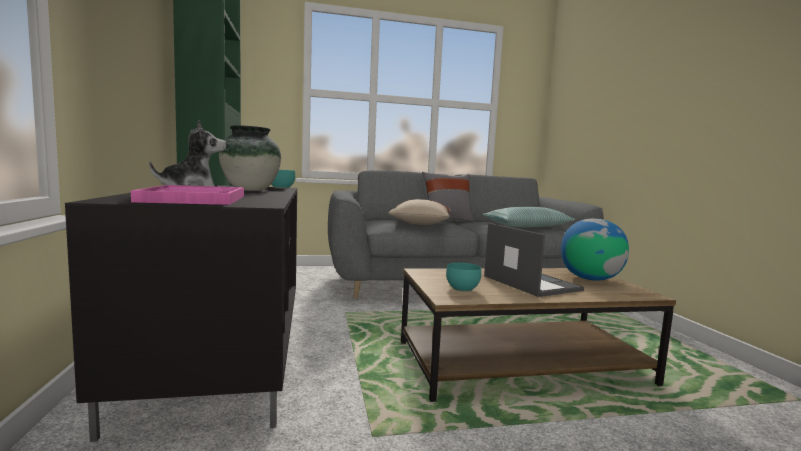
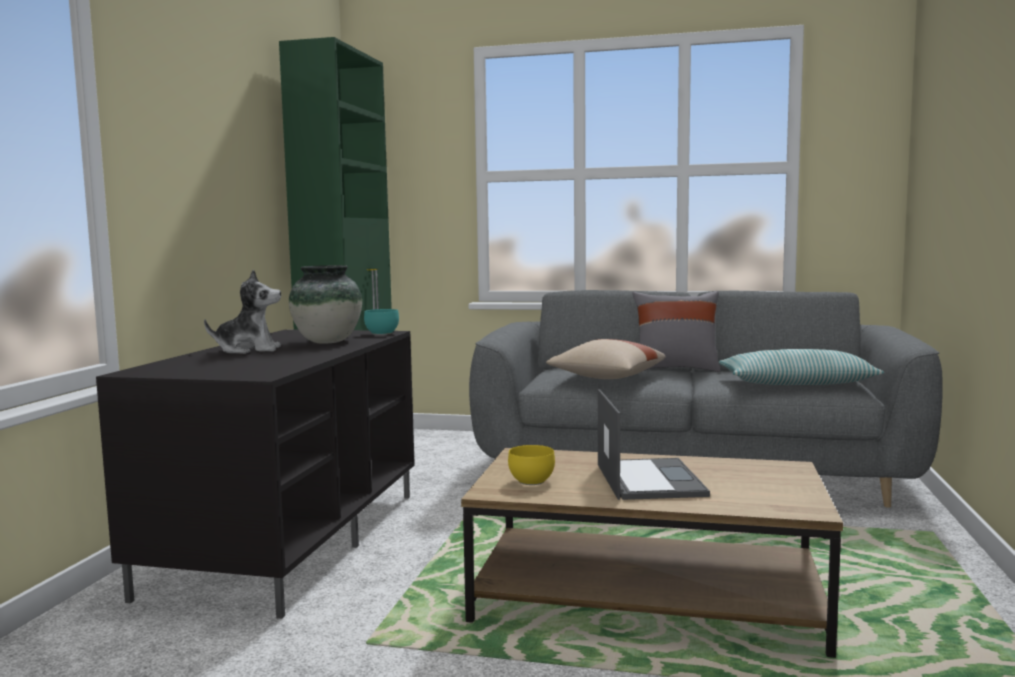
camera: 25 degrees right, 0 degrees up
(195, 199) = (219, 366): pink tray -> none
(463, 289) = (533, 482): turquoise bowl -> yellow bowl
(590, 279) = (765, 480): globe -> none

